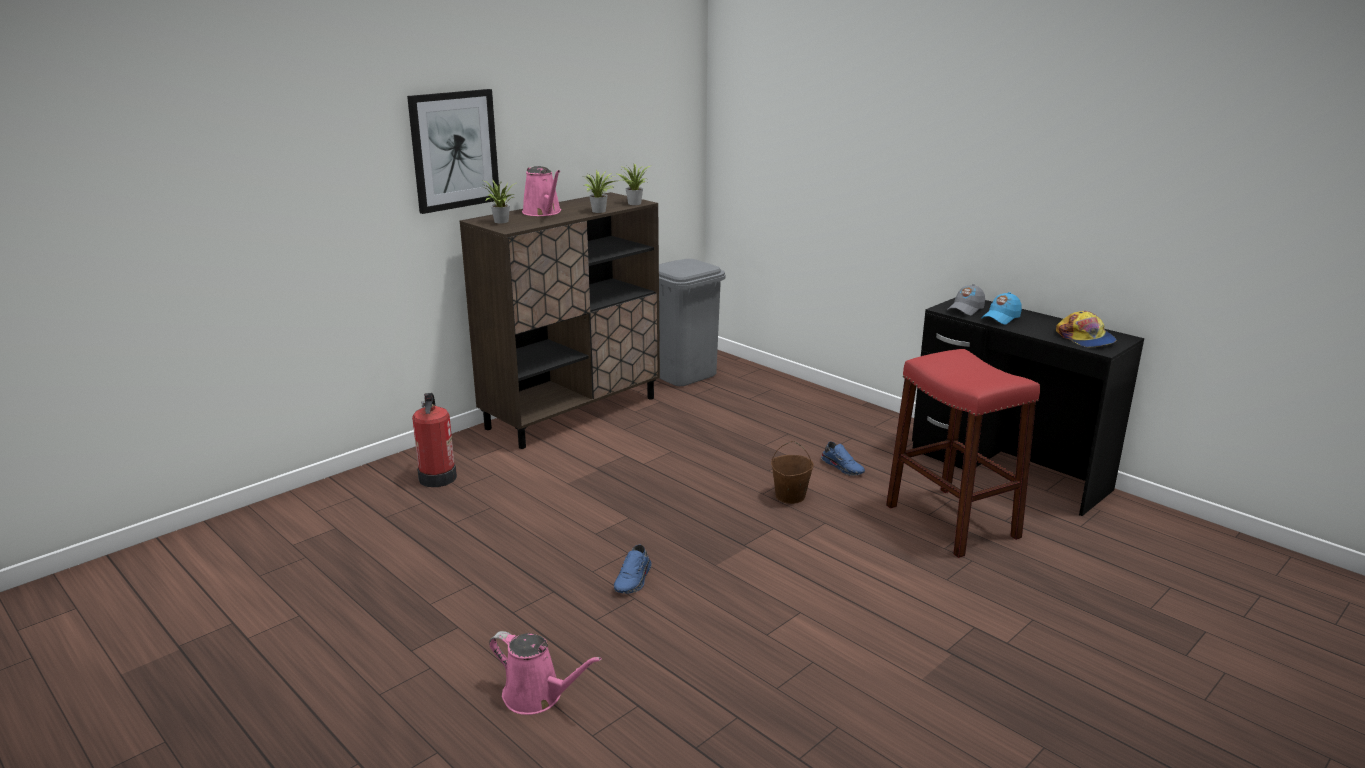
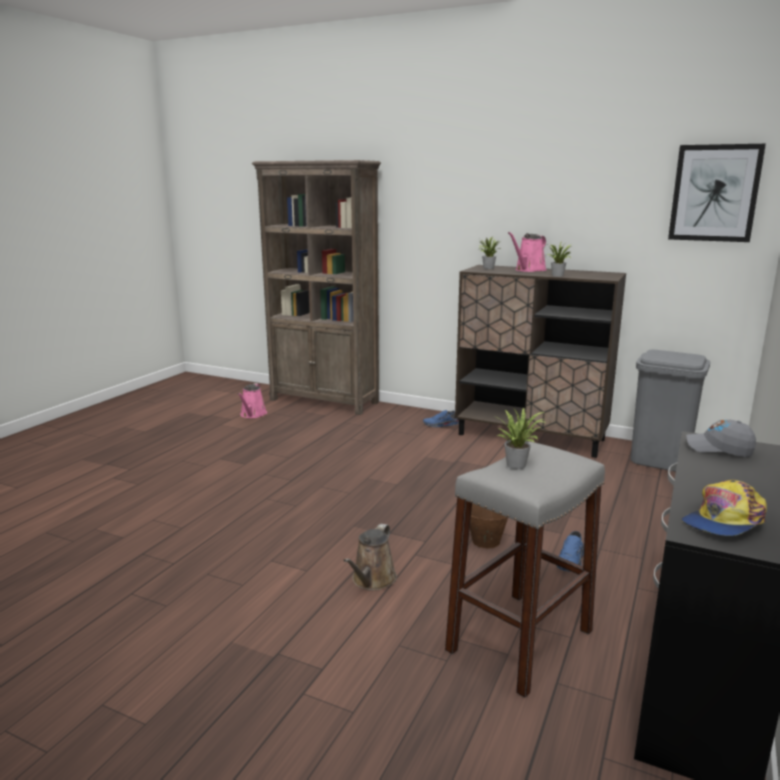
camera: 70 degrees right, 5 degrees down
(269, 518) = (324, 401): none -> brown bookcase
(438, 477) = (398, 423): fire extinguisher -> none
(454, 150) = (487, 215): picture -> picture (714, 193)
(537, 696) = (186, 497): pink watering can -> pink watering can (252, 414)
(633, 203) = (600, 278): potted plant -> potted plant (517, 464)
(634, 580) = (317, 501): blue shoe -> blue shoe (441, 425)
(836, 573) = (372, 580): none -> brown watering can
(951, 521) = (520, 640): red stool -> grey stool
(1001, 318) = (719, 468): blue cap -> none

